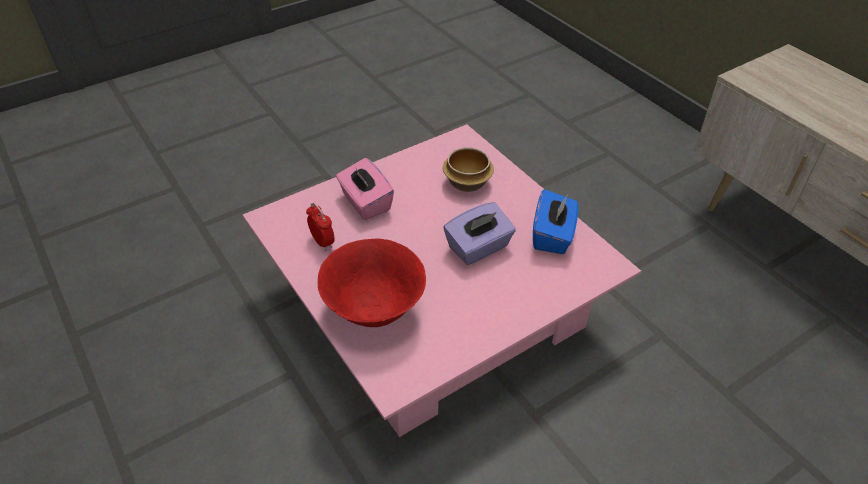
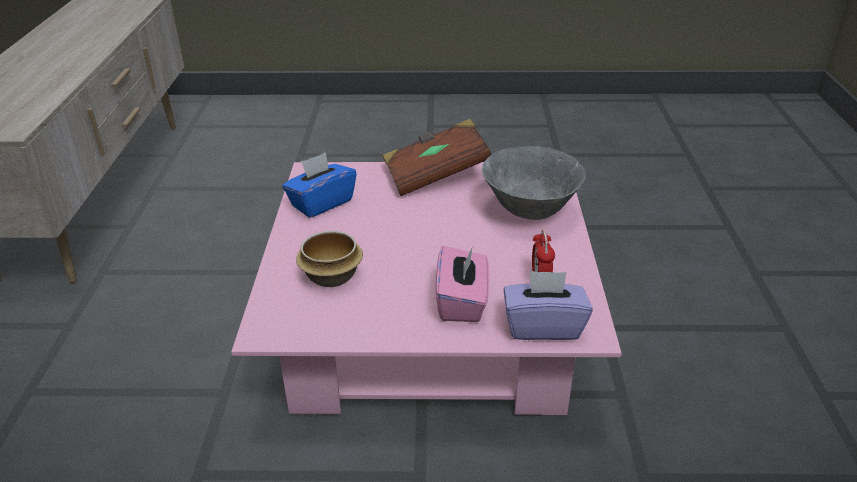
camera: 145 degrees left, 10 degrees down
(375, 311) = (530, 212): red bowl -> grey bowl
(479, 248) = (395, 219): purple tissue box -> purple tissue box (543, 326)
(499, 317) = (435, 175): none -> brown book

